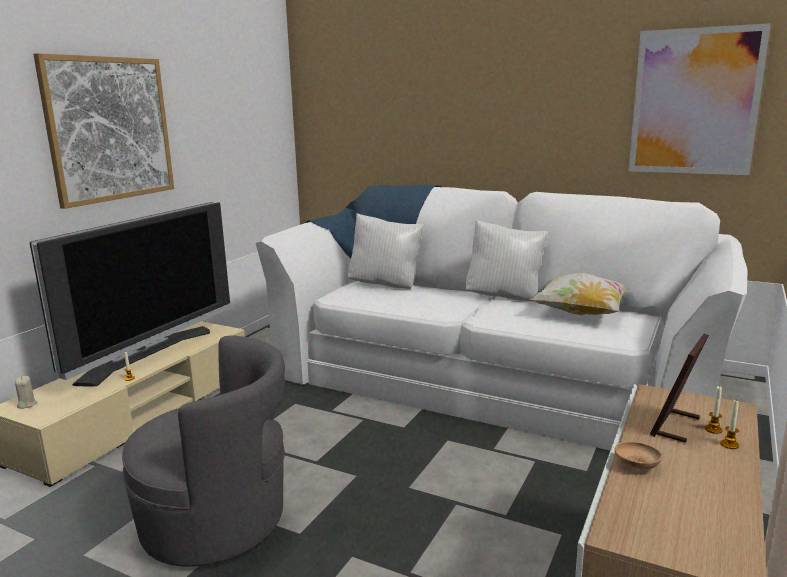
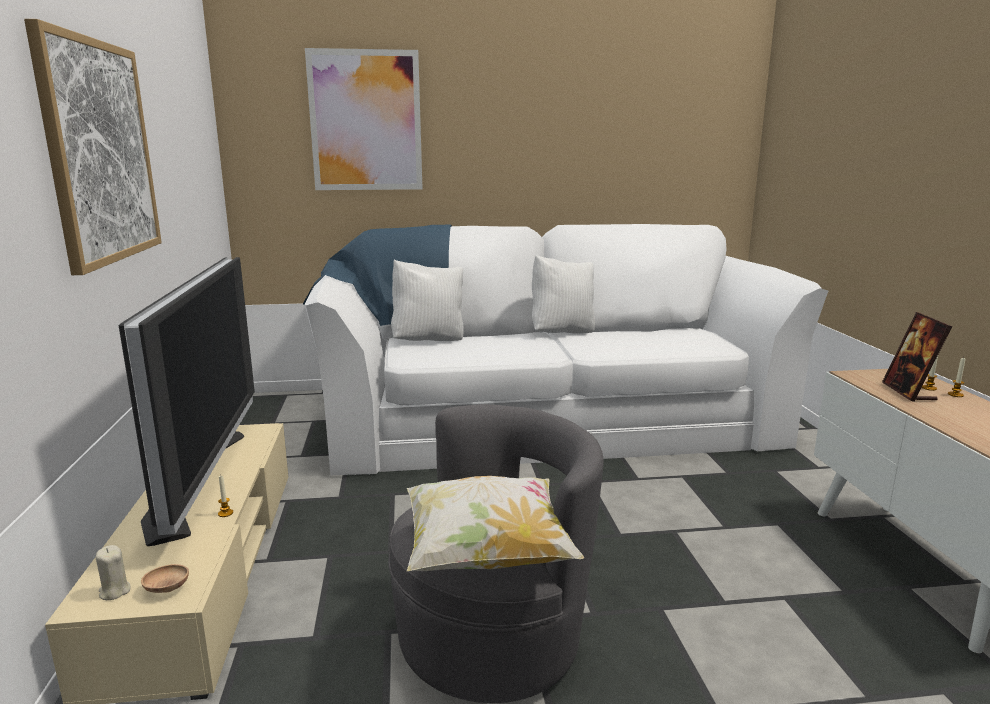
camera: 35 degrees left, 0 degrees up
(580, 313) = (647, 335): pillow -> pillow (487, 555)
(636, 465) = (946, 422): brown bowl -> brown bowl (167, 589)
(694, 102) = (677, 137): picture -> picture (366, 121)

